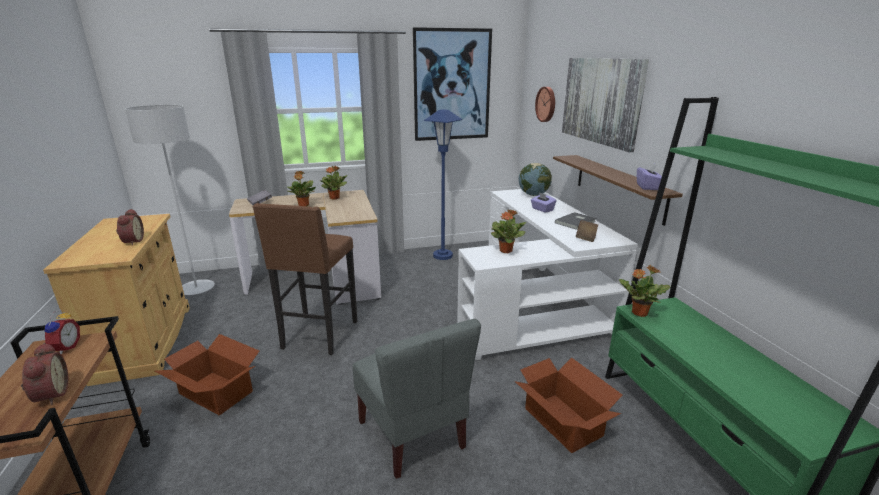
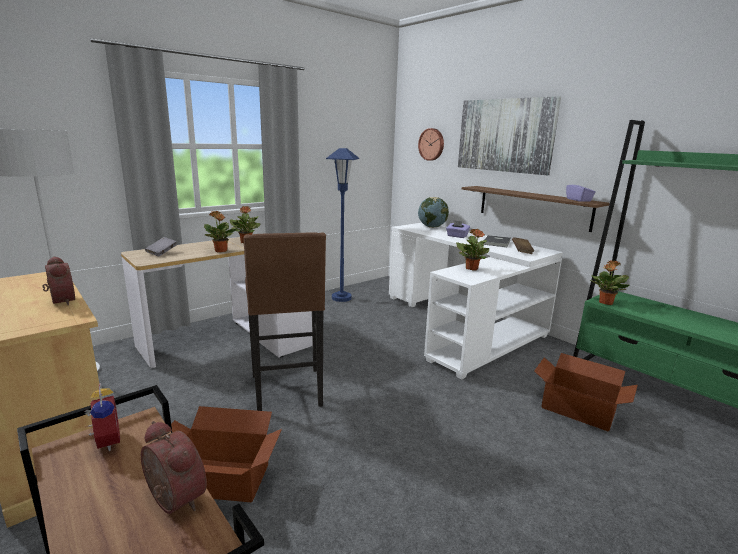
camera: 25 degrees left, 5 degrees down
(413, 434) = (476, 456): grey chair -> none
(452, 85) = (339, 126): picture -> none

